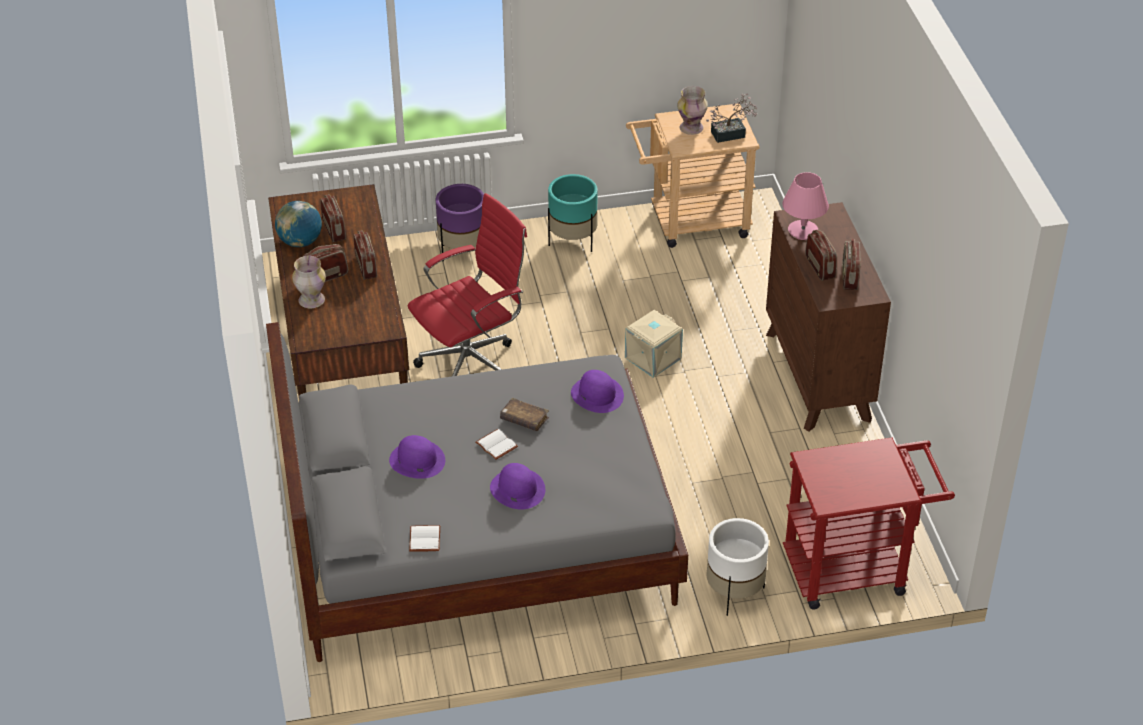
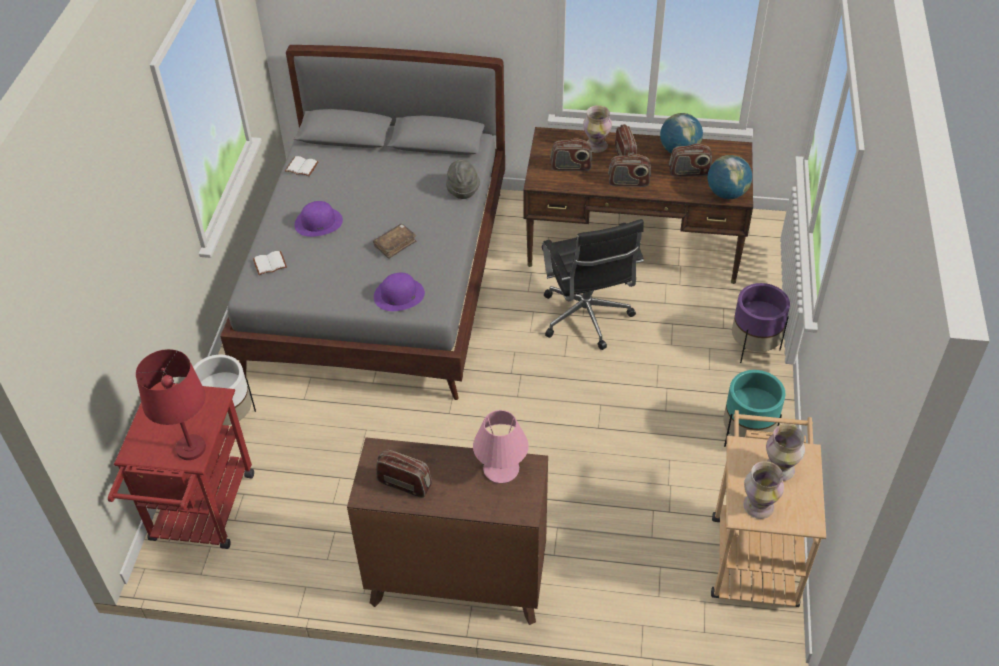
camera: 110 degrees right, 5 degrees up
(359, 202) = (726, 193): none -> globe
(414, 392) = (462, 190): none -> grey hat
(417, 460) = (385, 177): purple hat -> none
(472, 363) = (587, 319): red office chair -> black office chair
(495, 445) = (374, 221): white book -> white book (270, 263)
(653, 359) = (540, 450): beige storage box -> none
(732, 134) = (758, 506): potted plant -> vase
(820, 267) = (433, 463): radio -> radio (571, 167)
(873, 453) = (191, 448): none -> red table lamp

